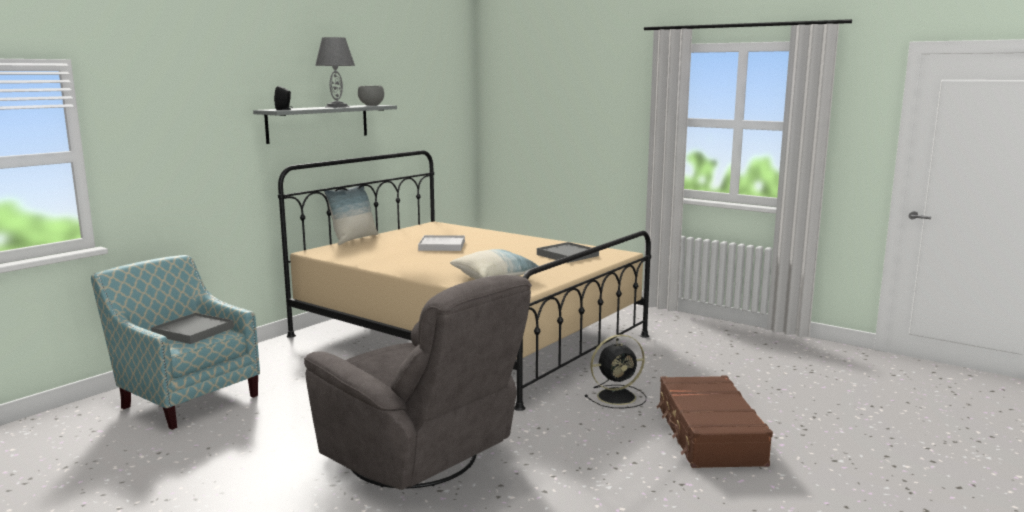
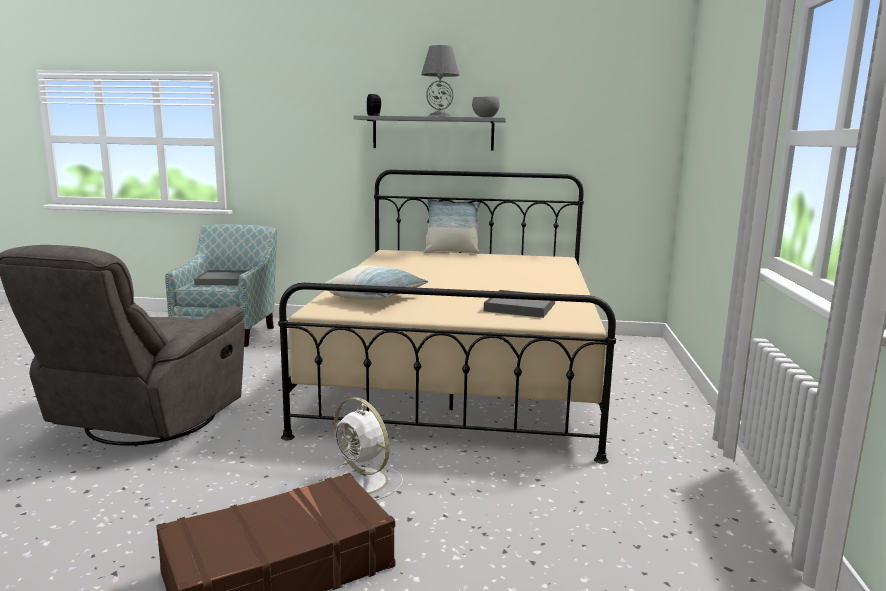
camera: 60 degrees right, 0 degrees up
(442, 246) = (474, 271): white tray -> none
(618, 396) = (363, 482): black fan -> white fan

